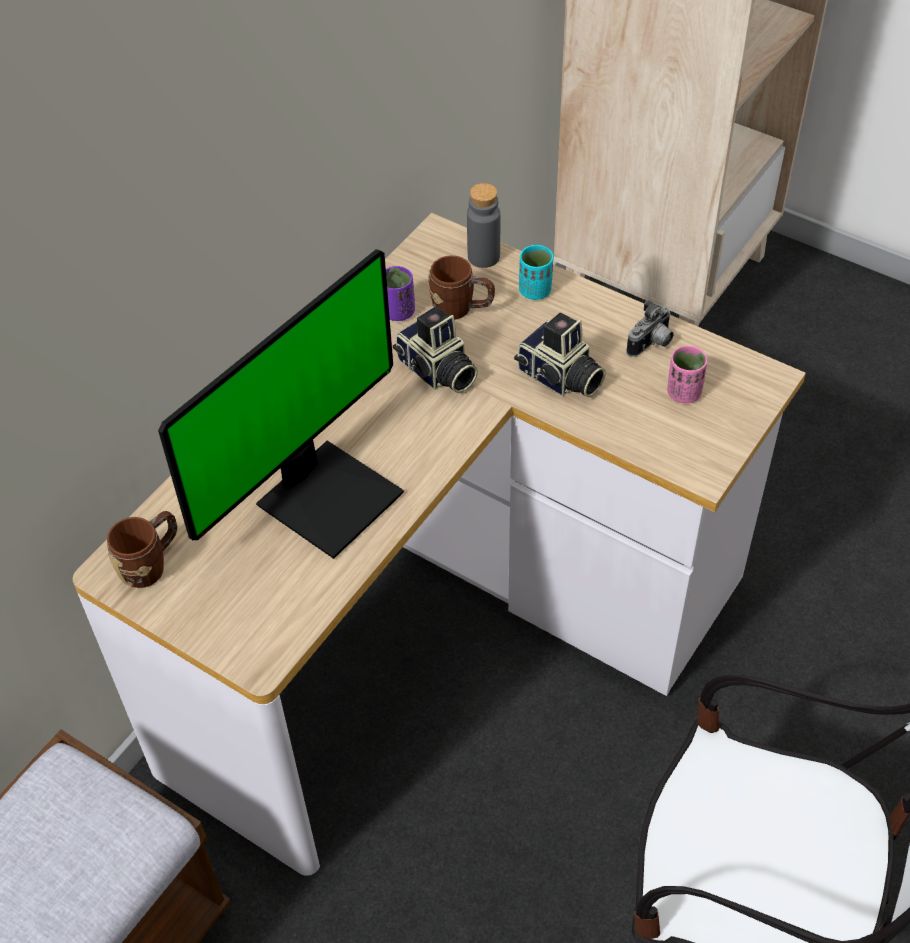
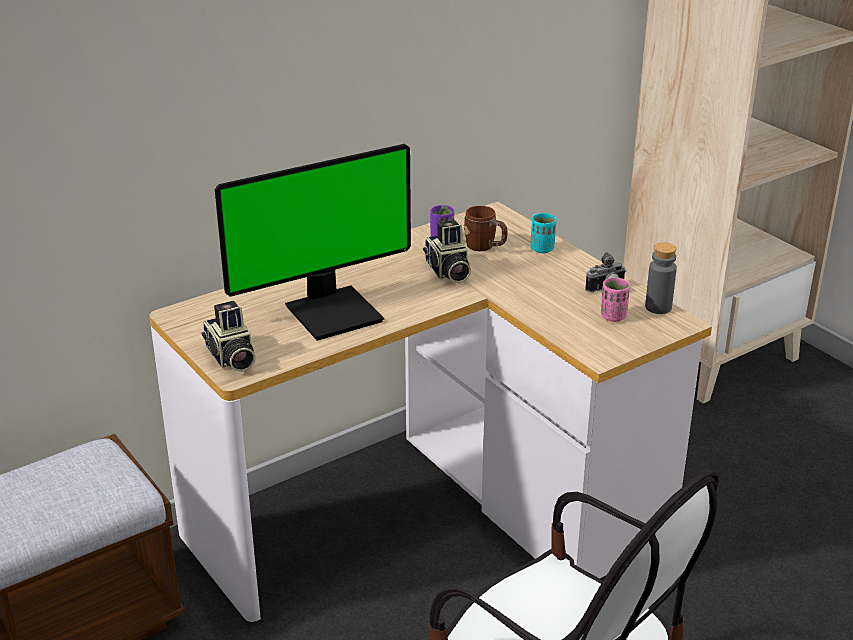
camera: 20 degrees right, 20 degrees down
(151, 564) = (201, 317): brown mug -> none
(483, 257) = (518, 227): grey bottle -> grey bottle (658, 307)
(559, 378) = (529, 292): camera -> camera (230, 358)

